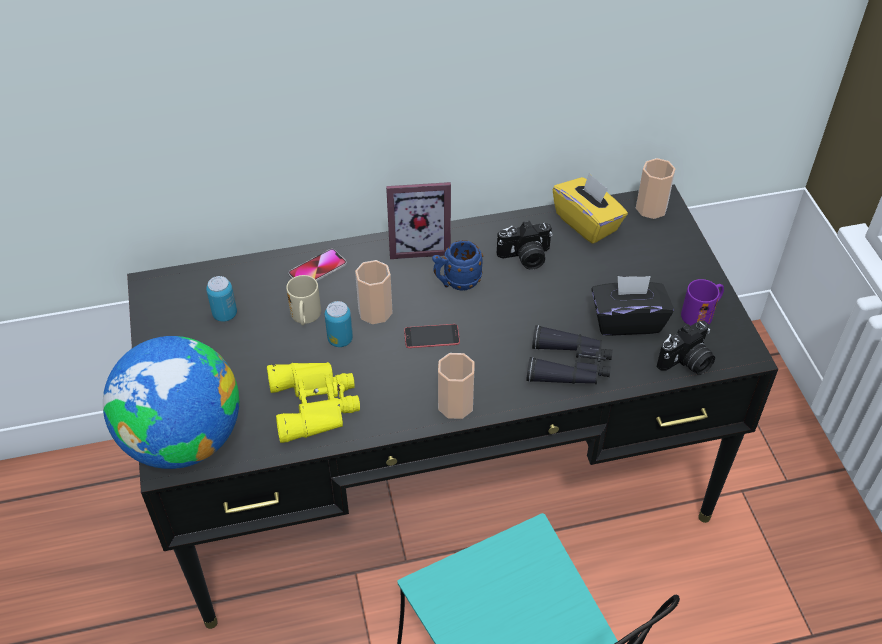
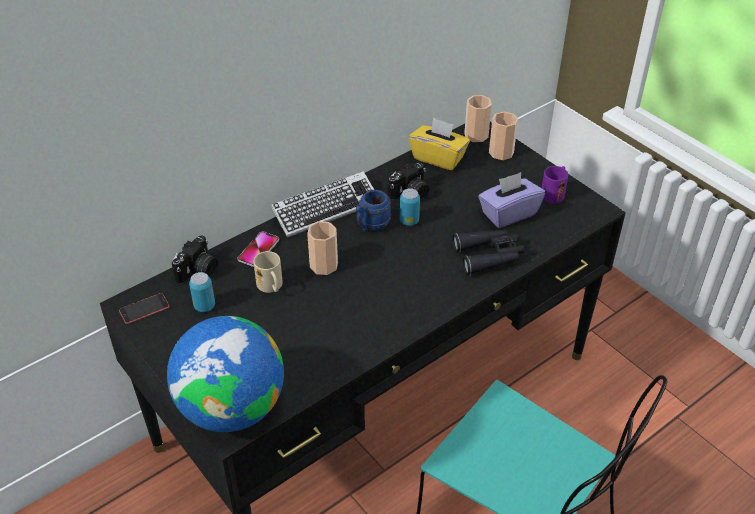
camera: 25 degrees left, 5 degrees down
(316, 404) = (321, 345): yellow binoculars -> none
(340, 339) = (309, 294): can -> can (409, 221)
(419, 245) = (326, 209): picture frame -> keyboard
(431, 336) = (378, 268): phone -> phone (144, 308)
(455, 405) = (426, 309): cup -> cup (501, 152)
(627, 321) = (508, 213): black tissue box -> purple tissue box
(687, 362) = (565, 227): camera -> camera (198, 271)

